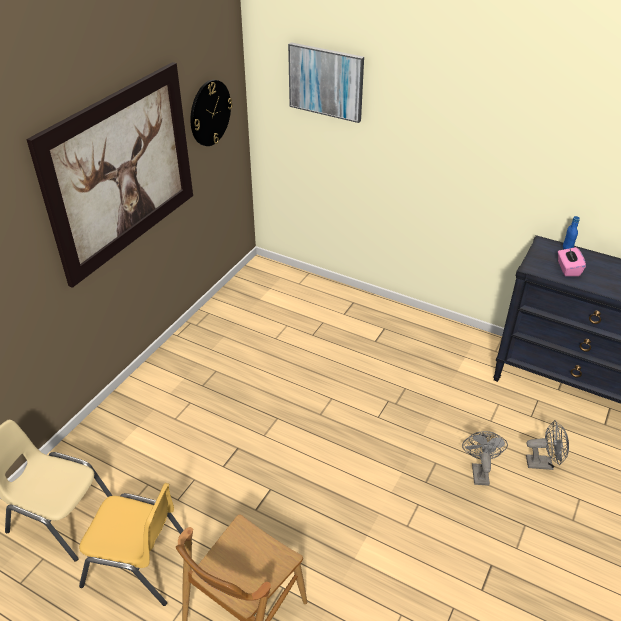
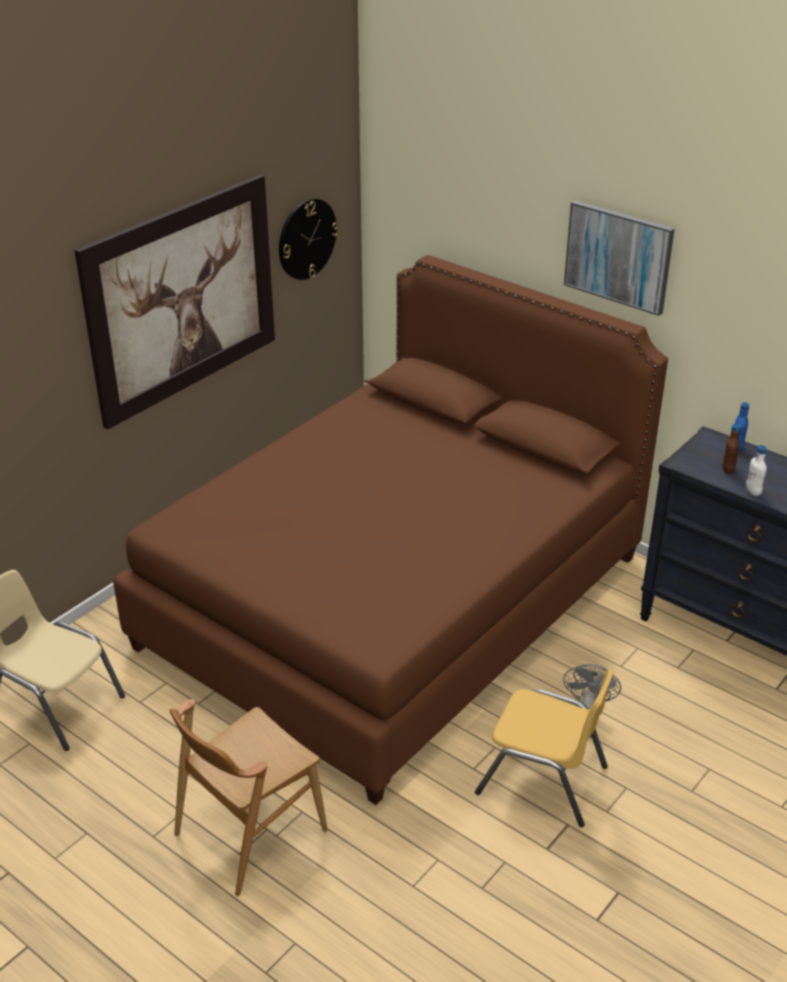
camera: 10 degrees right, 5 degrees down
(138, 564) = (137, 764): yellow chair -> yellow chair (542, 780)
(310, 388) = (393, 601): none -> brown bed
(326, 82) = (455, 210): picture -> picture (618, 256)
(543, 463) = (675, 723): grey fan -> none
(568, 269) = (728, 469): pink tissue box -> brown bottle
(593, 286) = (753, 492): none -> white bottle

